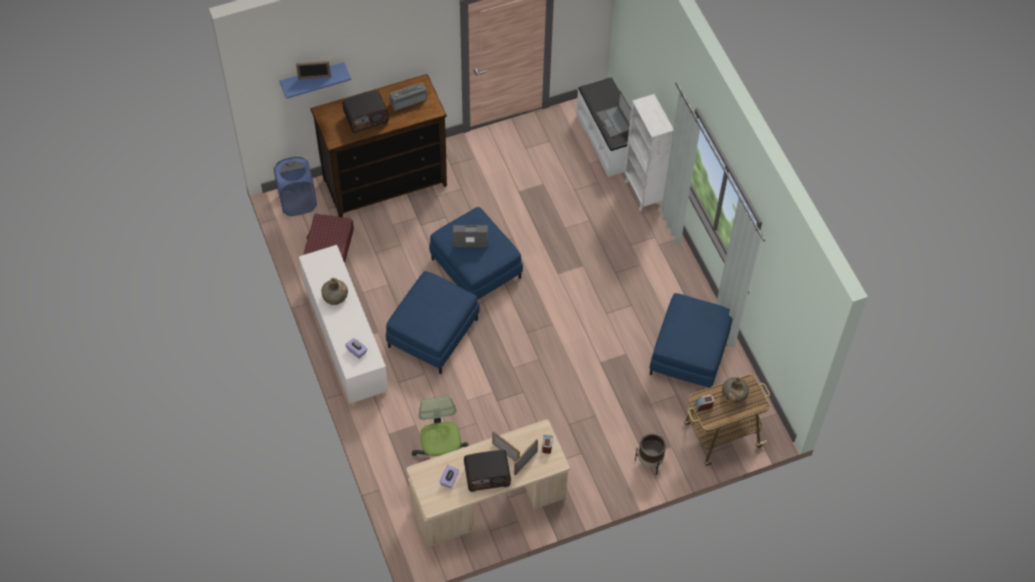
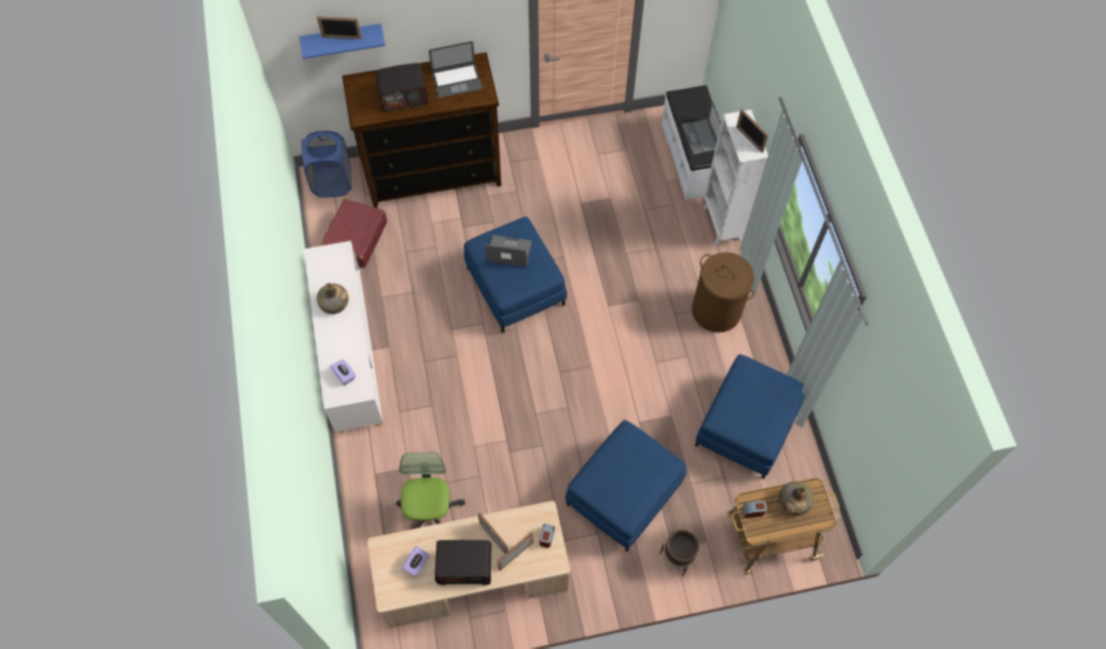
camera: 10 degrees right, 5 degrees up
(407, 100) = (456, 80): radio -> laptop
(433, 333) = (451, 357): blue ottoman -> blue ottoman (624, 494)
(650, 265) = (716, 310): none -> brown laundry basket
(656, 118) = (749, 139): none -> picture frame

